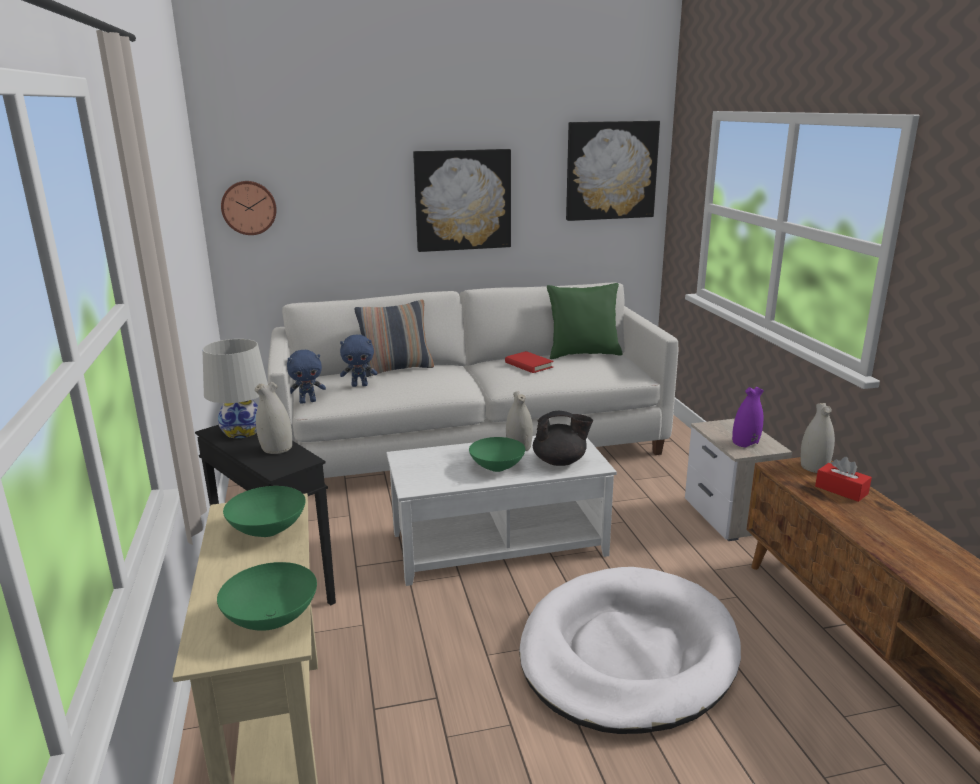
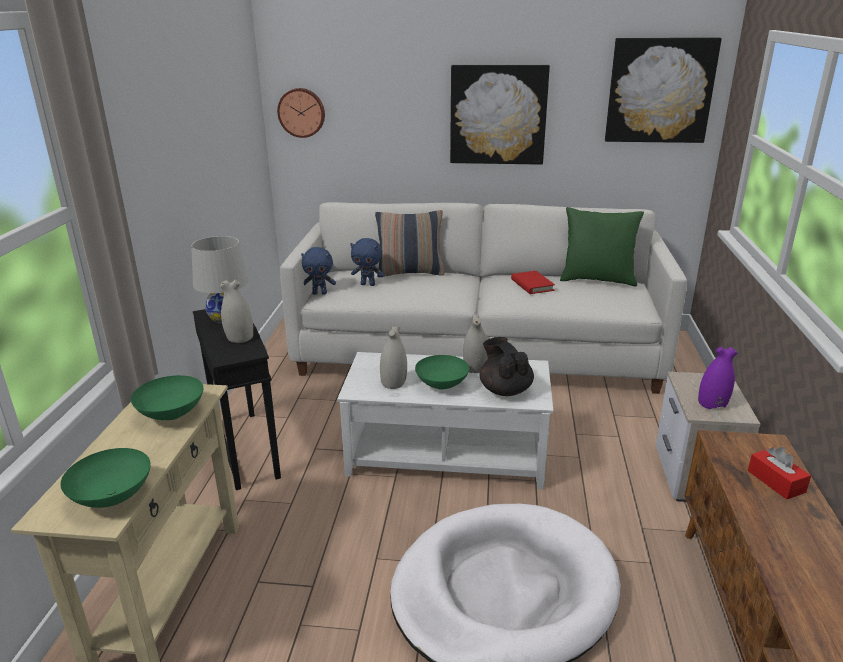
camera: 20 degrees right, 5 degrees up
(560, 461) = (505, 390): black teapot -> black teapot turned 135 degrees counterclockwise
(814, 467) = (763, 448): white vase -> white vase (394, 382)

